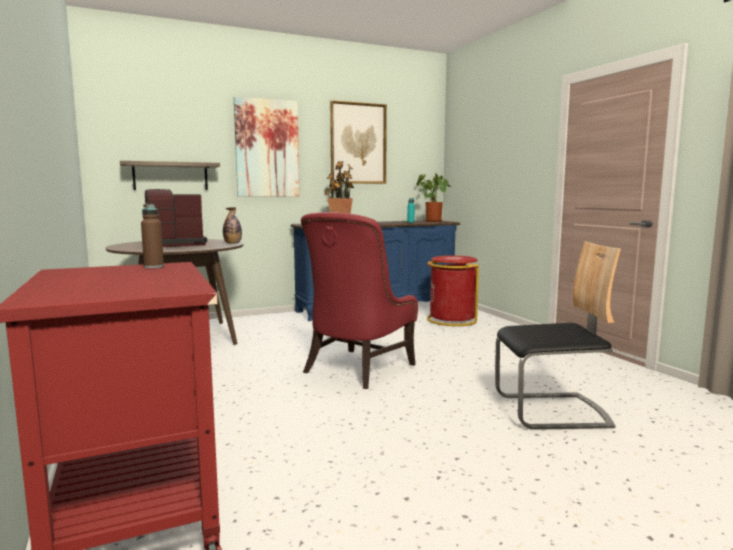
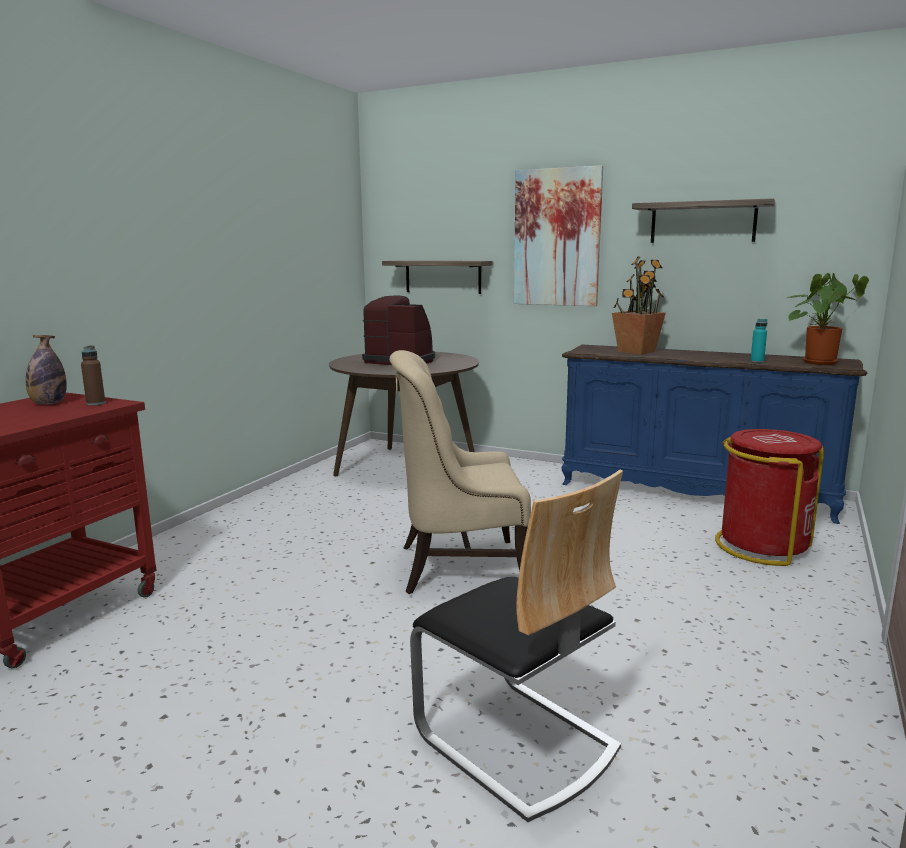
camera: 50 degrees right, 5 degrees up
(232, 243) = (450, 368): bottle -> bottle (49, 403)
(357, 368) = (459, 566): red chair -> beige chair
(358, 143) = (702, 222): picture -> shelf

